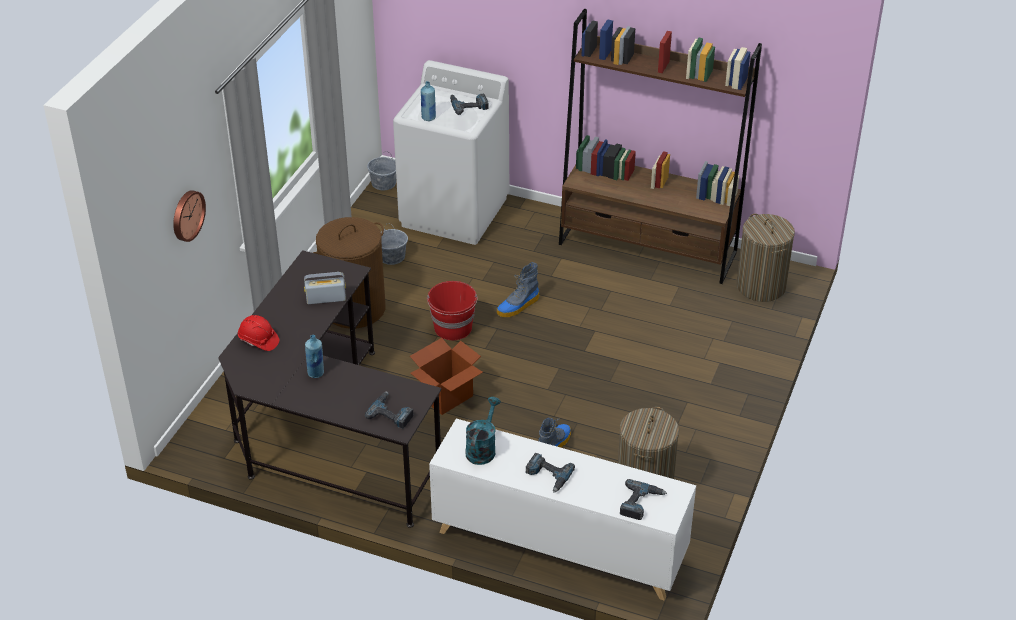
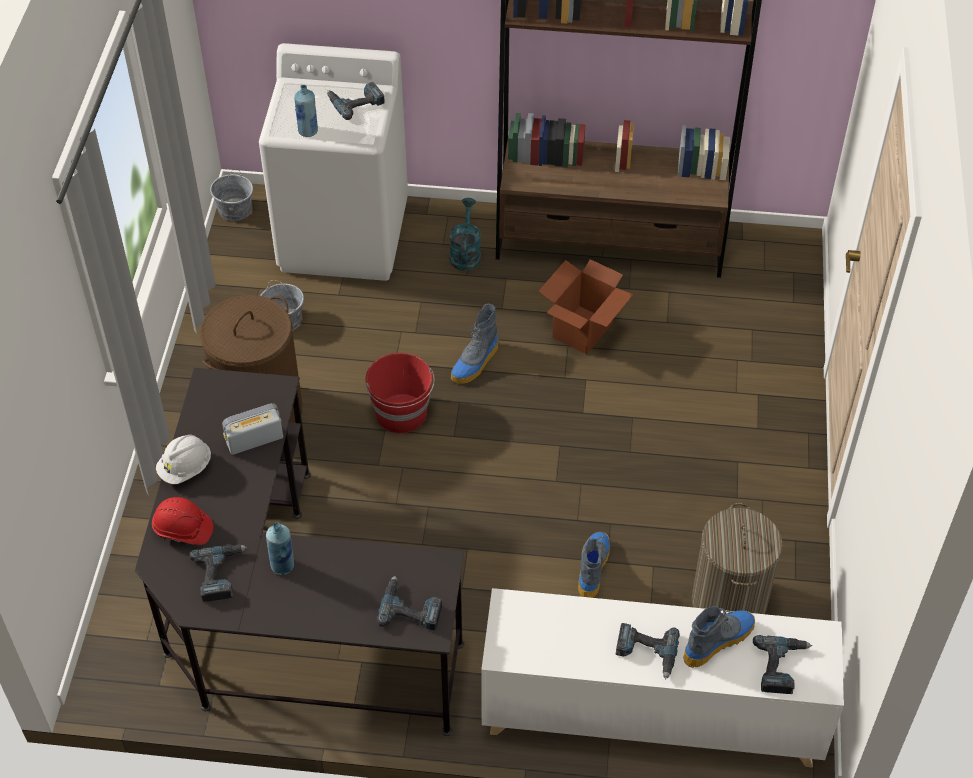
camera: 15 degrees left, 10 degrees up
(186, 215) = (45, 381): wall clock -> none
(273, 370) = (221, 574): none -> power drill
(274, 306) = (186, 468): none -> white hard hat
(446, 397) = (429, 522): cardboard box -> cardboard box (582, 330)
(482, 448) = (544, 628): turquoise watering can -> turquoise watering can (465, 253)
(601, 479) = (718, 641): none -> boot
(760, 286) = (769, 271): laundry basket -> none

